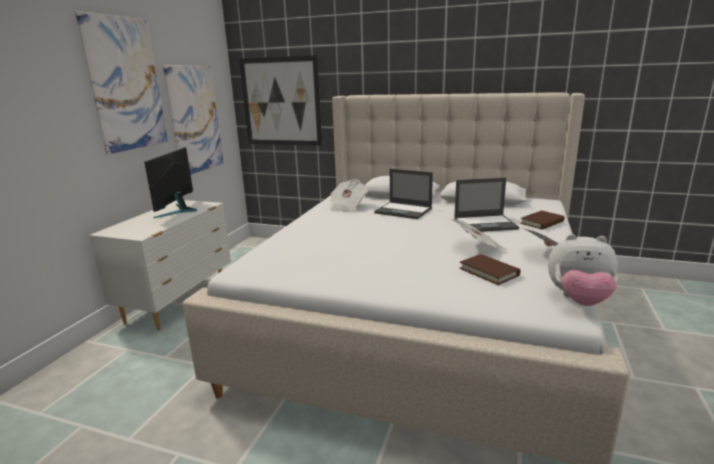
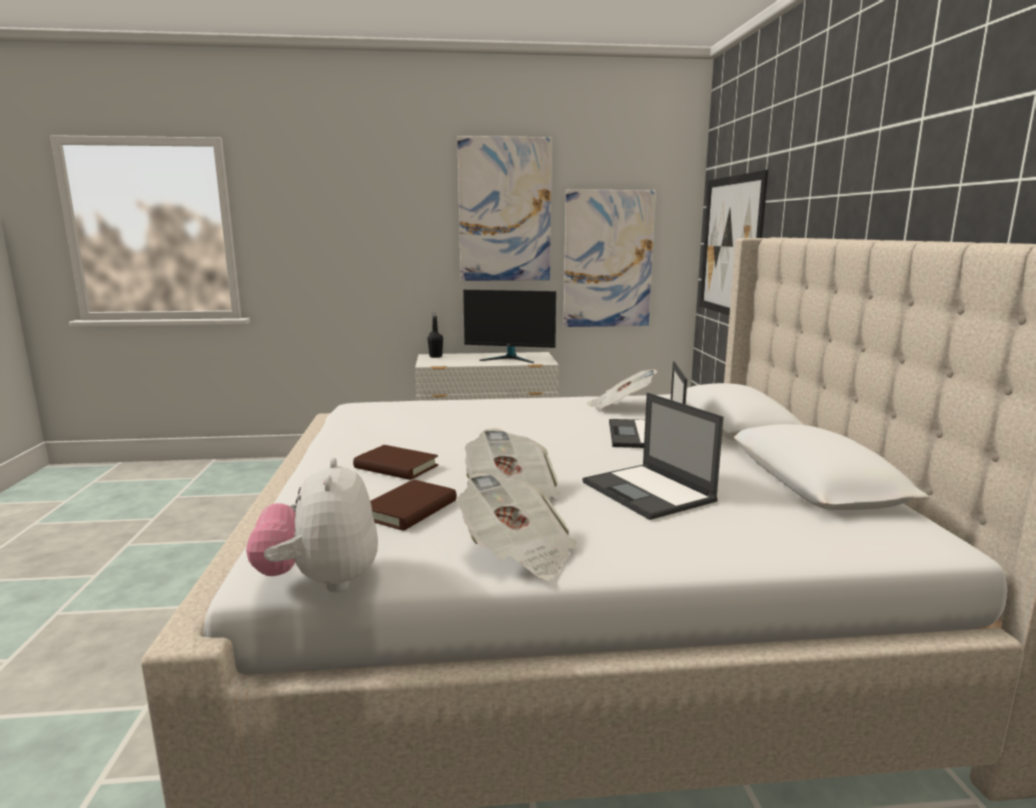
camera: 65 degrees right, 5 degrees down
(116, 230) = (435, 356): none -> black bottle
(178, 211) = (510, 358): monitor -> monitor turned 150 degrees counterclockwise
(542, 222) = (729, 540): brown book -> brown book (396, 467)

